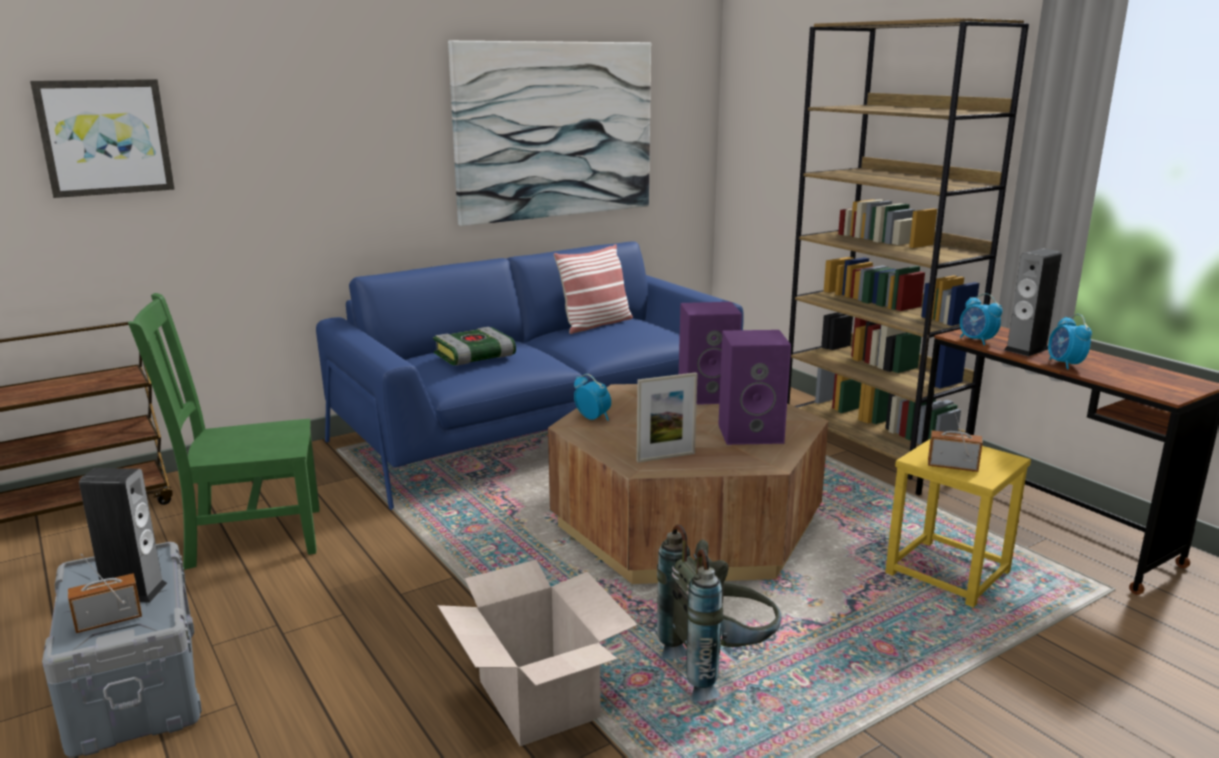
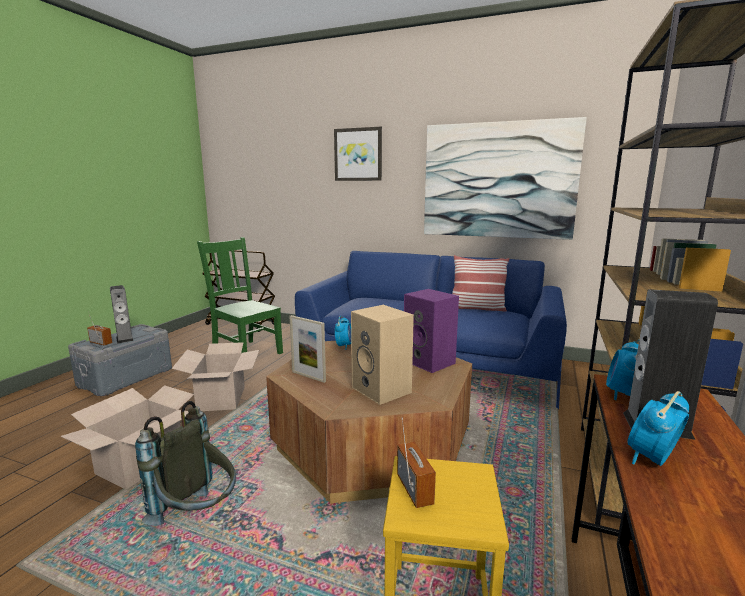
camera: 55 degrees right, 5 degrees down
(105, 137) = (273, 175): picture -> picture (358, 154)
(413, 597) = (221, 398): none -> cardboard box
(474, 356) = (373, 302): book -> none
(752, 433) = (383, 390): purple speaker -> beige speaker

